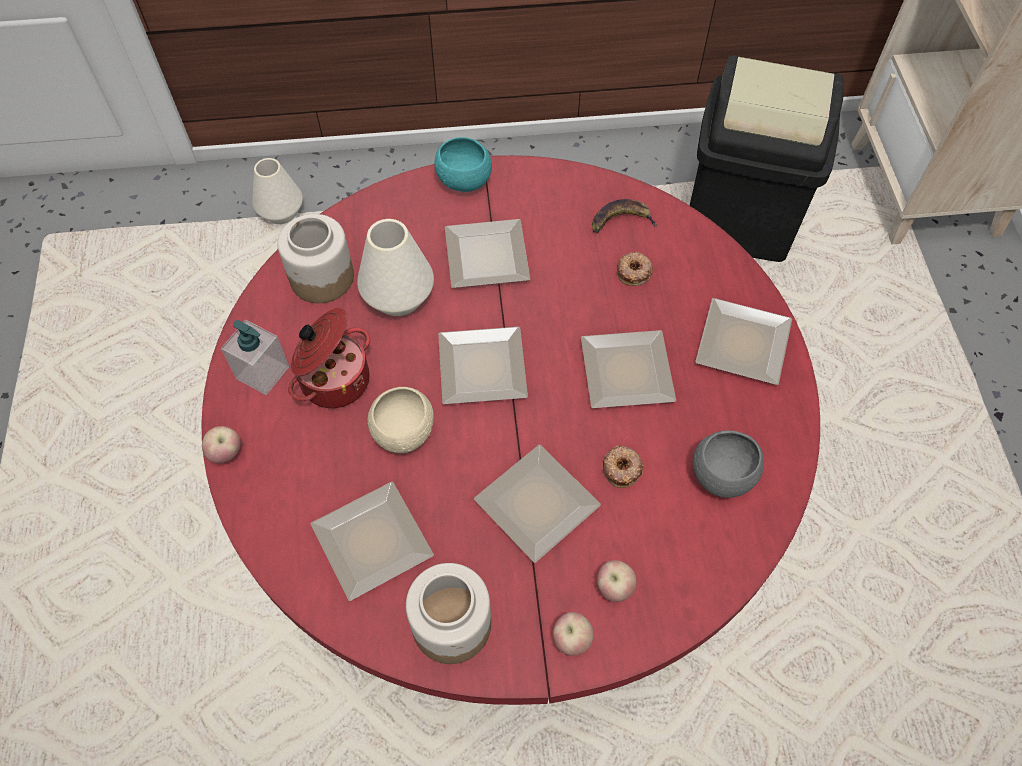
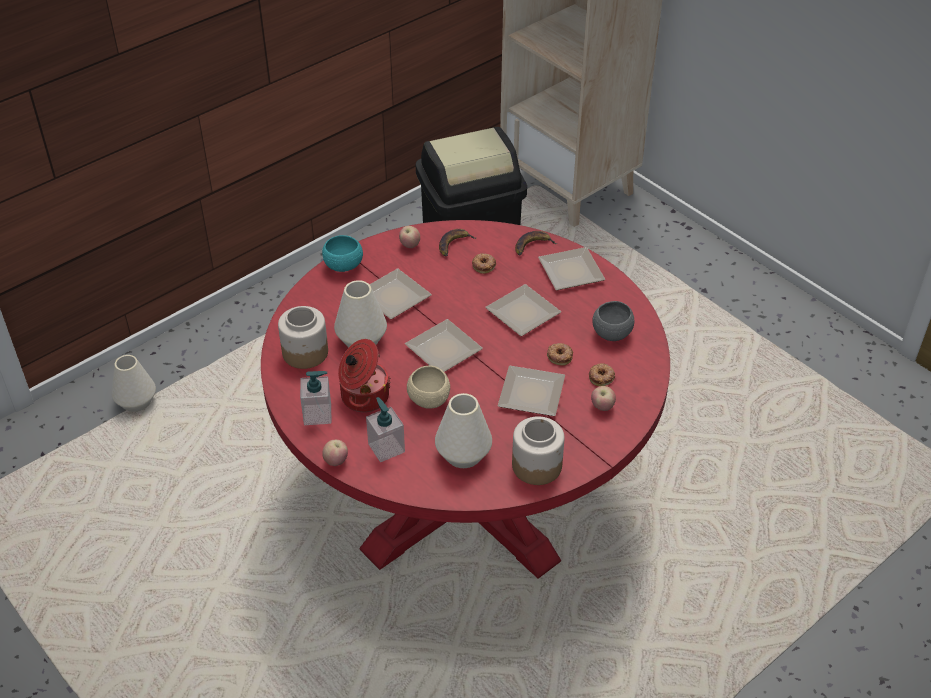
camera: 35 degrees left, 15 degrees down
(296, 471) = (386, 448): none -> soap dispenser
(377, 543) = (463, 454): plate -> white vase
(571, 639) = (601, 439): apple -> apple (410, 245)
(652, 537) = (601, 377): none -> donut
(721, 276) = (532, 246): none -> banana

